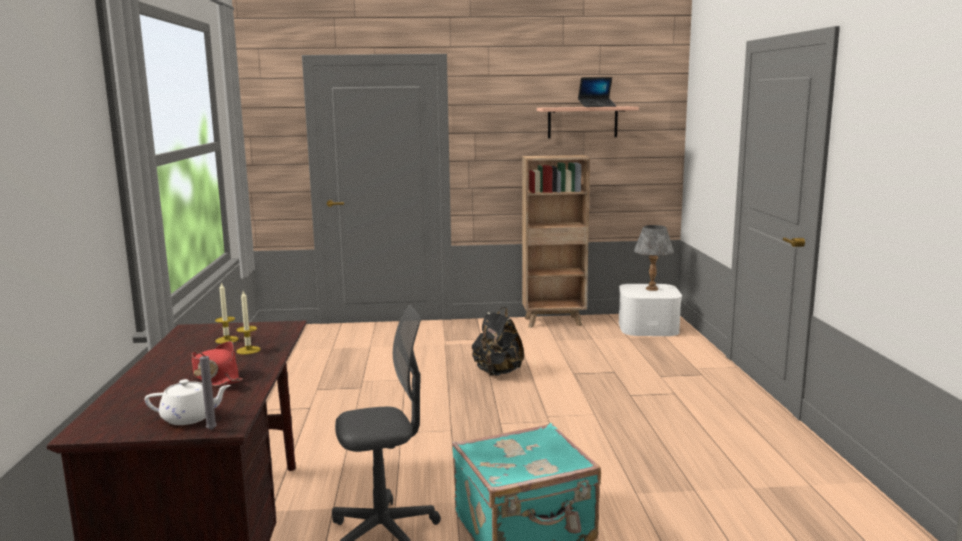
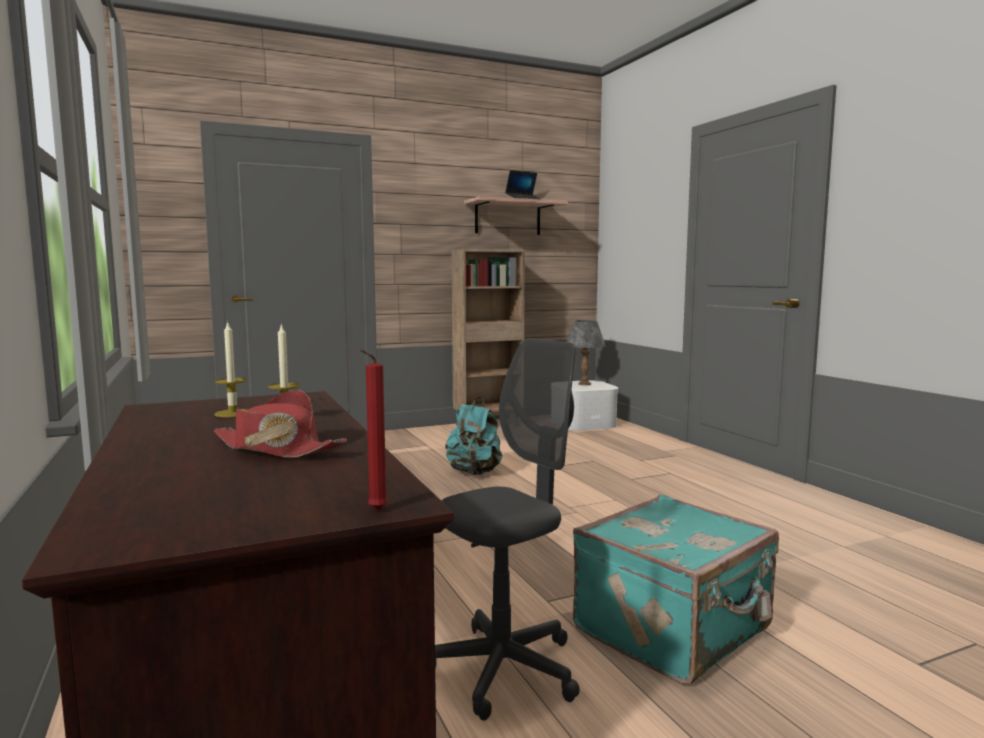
camera: 20 degrees left, 5 degrees down
(189, 418) = (308, 499): white teapot -> none
(209, 430) = (375, 511): grey candle -> red candle
(497, 372) = (474, 473): black backpack -> turquoise backpack

